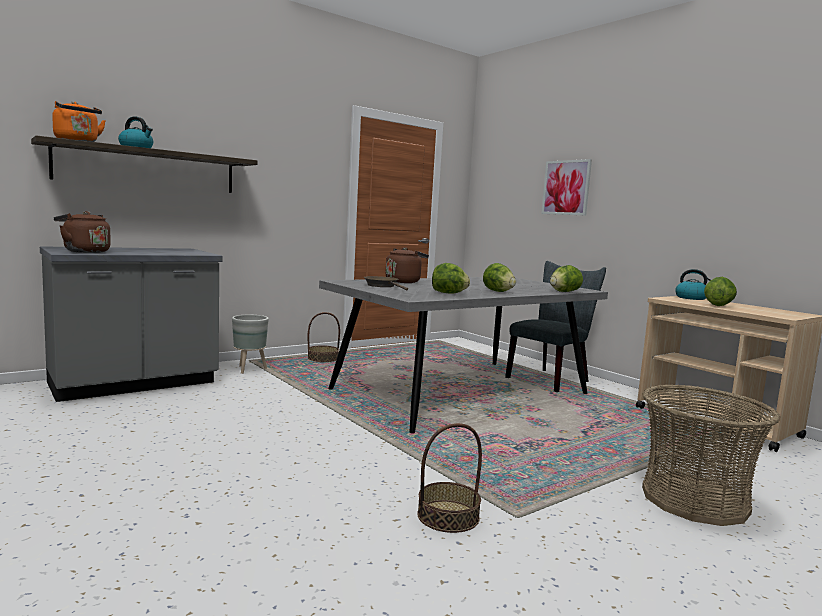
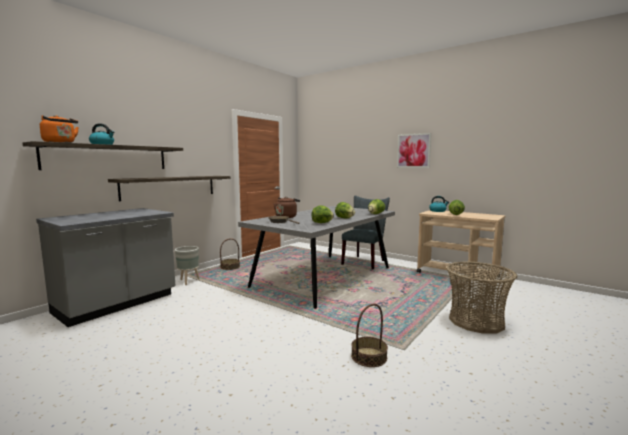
camera: 15 degrees left, 0 degrees up
(84, 251) = (79, 220): brown kettle -> none
(239, 221) = (170, 187): none -> shelf
(566, 187) = (359, 153): picture -> picture (413, 150)

